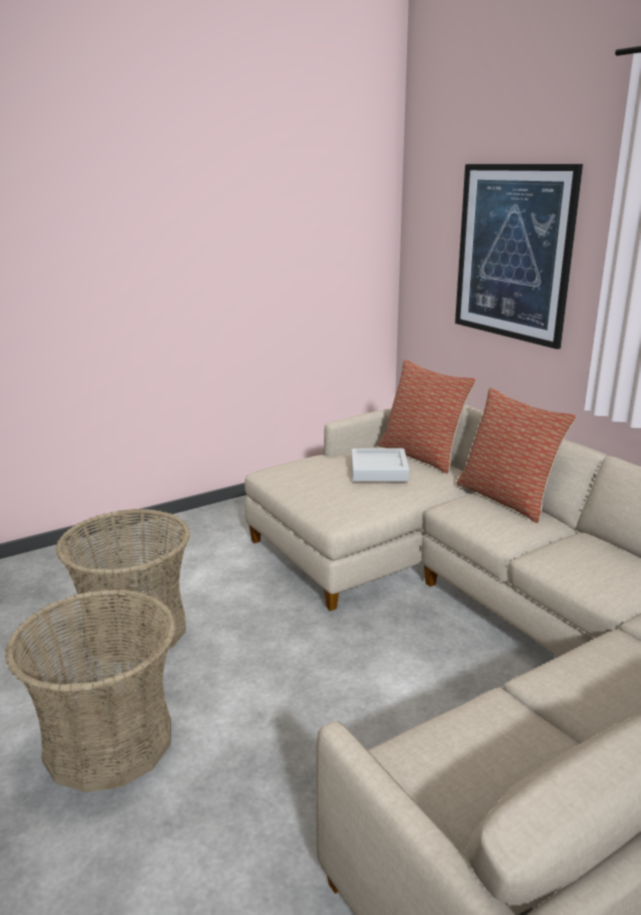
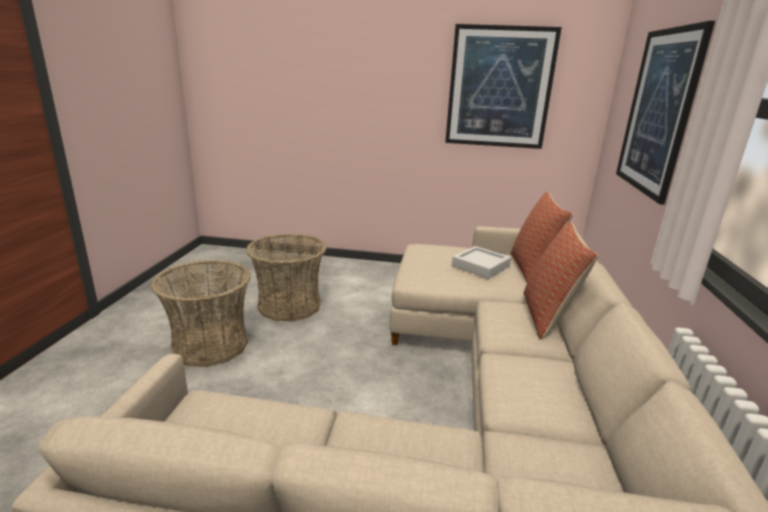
camera: 40 degrees right, 0 degrees up
(286, 237) = (499, 88): none -> picture

